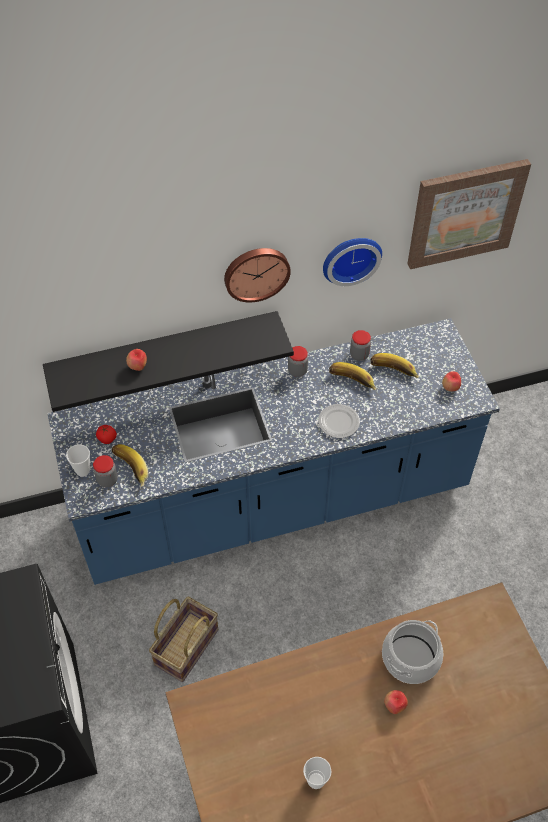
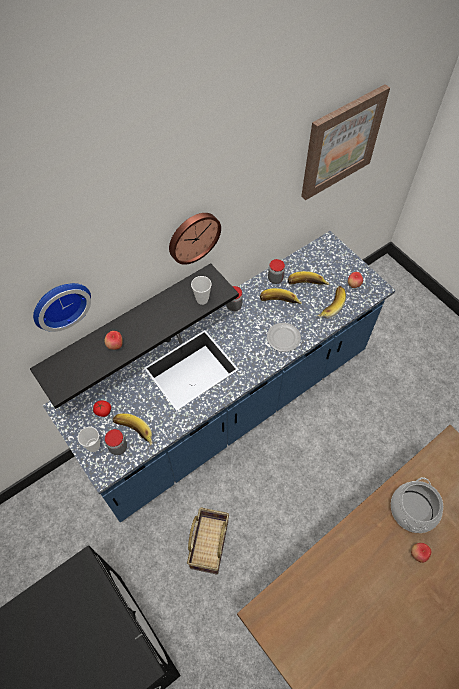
camera: 20 degrees left, 5 degrees up
(316, 781) = (387, 642): cup -> cup (202, 299)
(350, 257) = (262, 203): wall clock -> wall clock (60, 303)
(410, 402) = (329, 305): none -> banana

